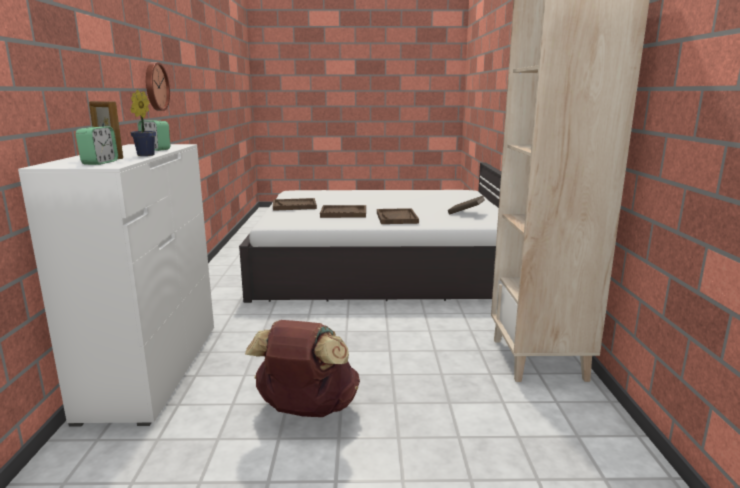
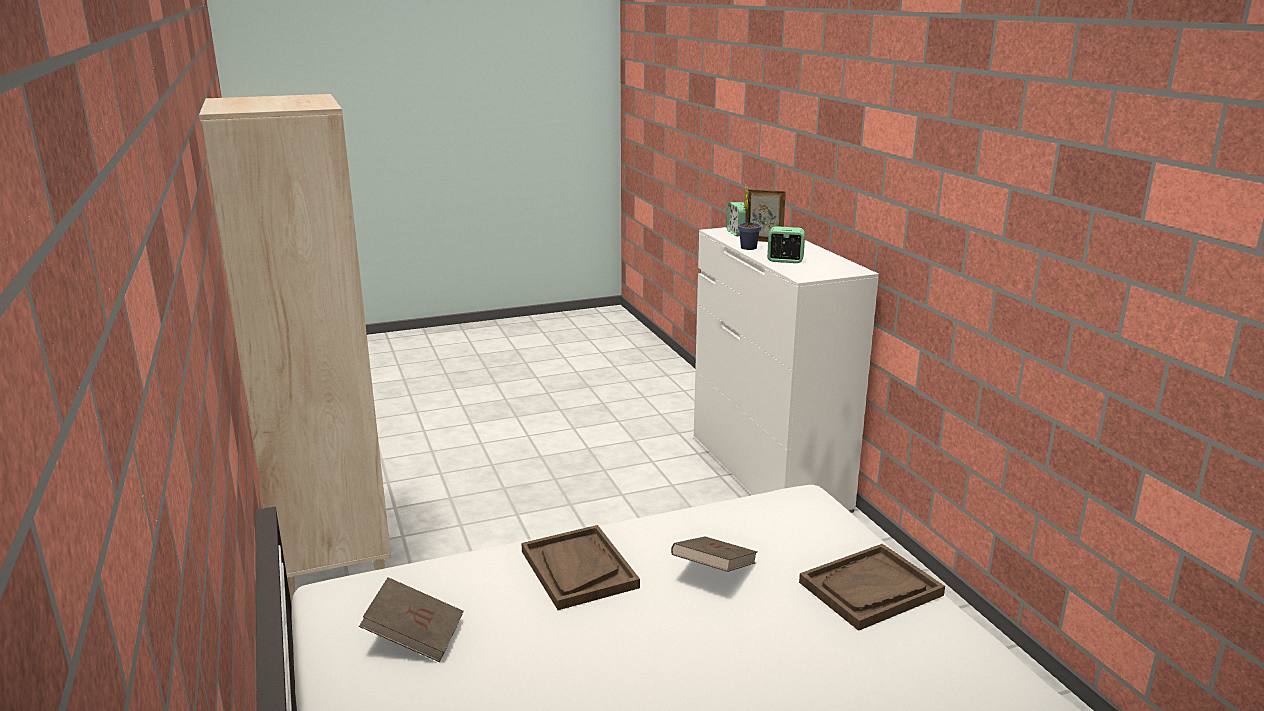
camera: 160 degrees right, 5 degrees up
(155, 86) = (987, 230): wall clock -> none
(306, 410) = (582, 468): brown backpack -> none
(343, 213) = (714, 571): brown tray -> brown book

